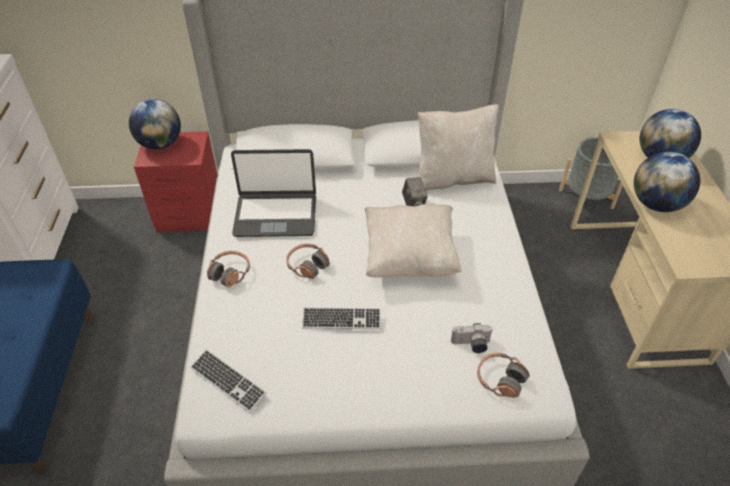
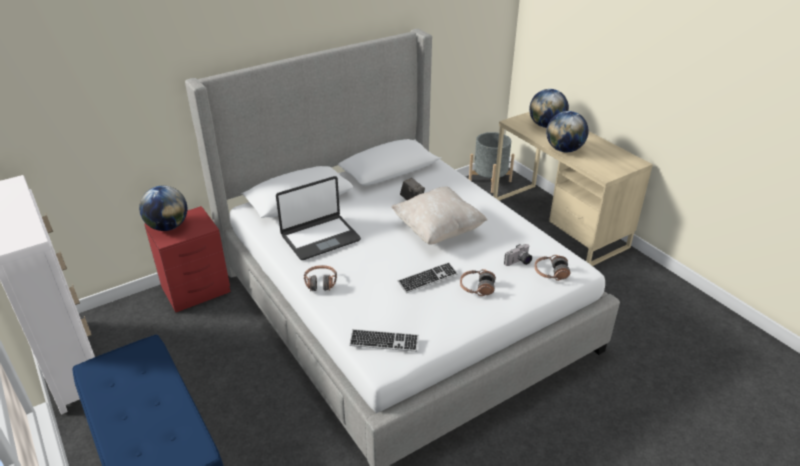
camera: 30 degrees left, 10 degrees down
(307, 265) = (373, 258): headphones -> headphones (477, 288)
(453, 178) = (424, 177): beige pillow -> none

